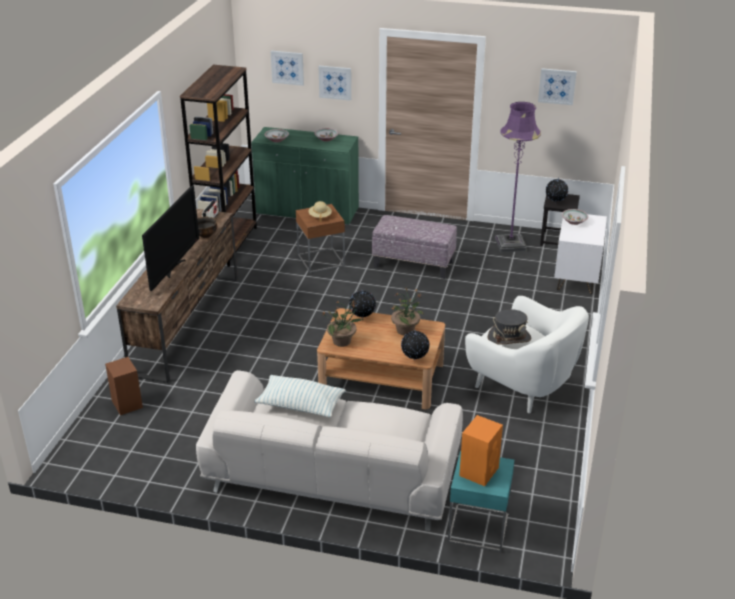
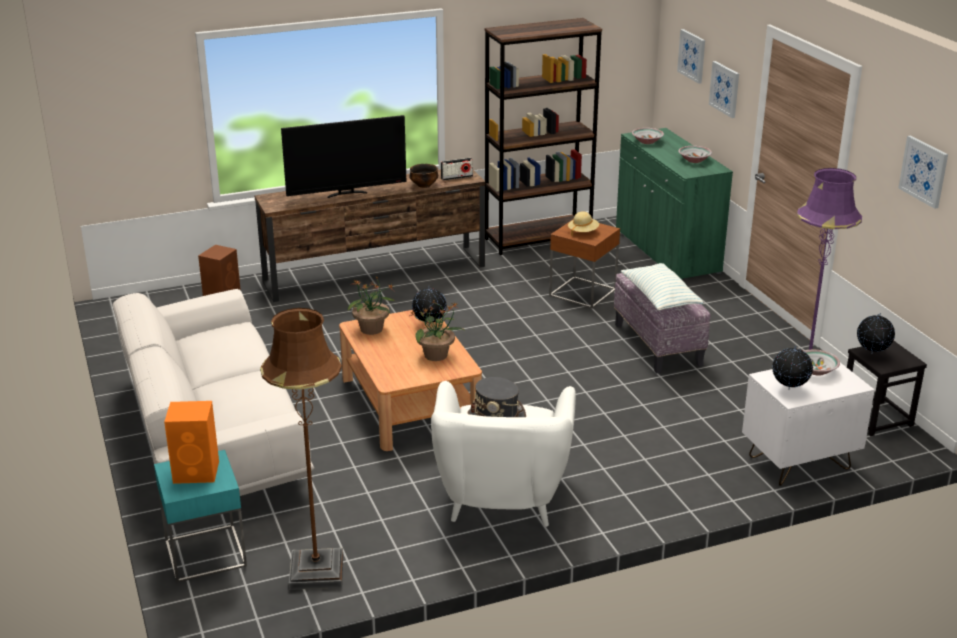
camera: 55 degrees right, 5 degrees down
(300, 405) = (230, 344): pillow -> pillow (660, 298)
(414, 359) = (386, 378): globe -> globe (789, 389)
(537, 485) = (316, 571): none -> brown floor lamp

